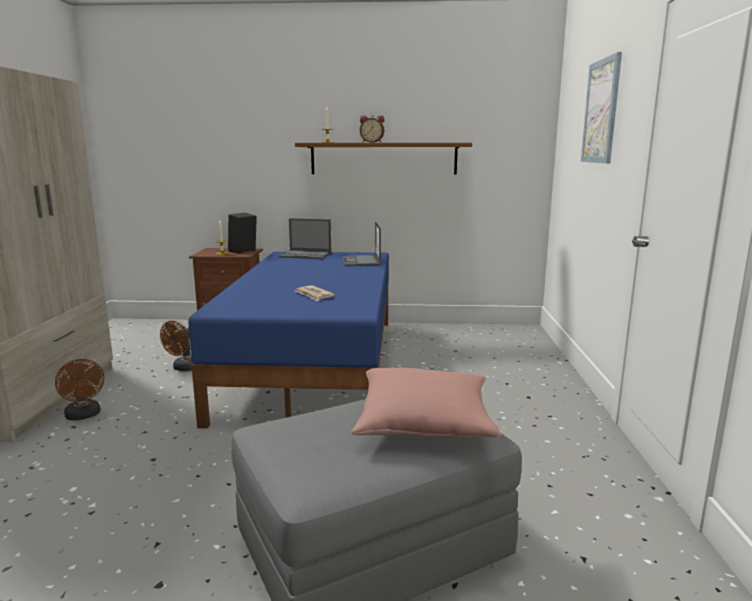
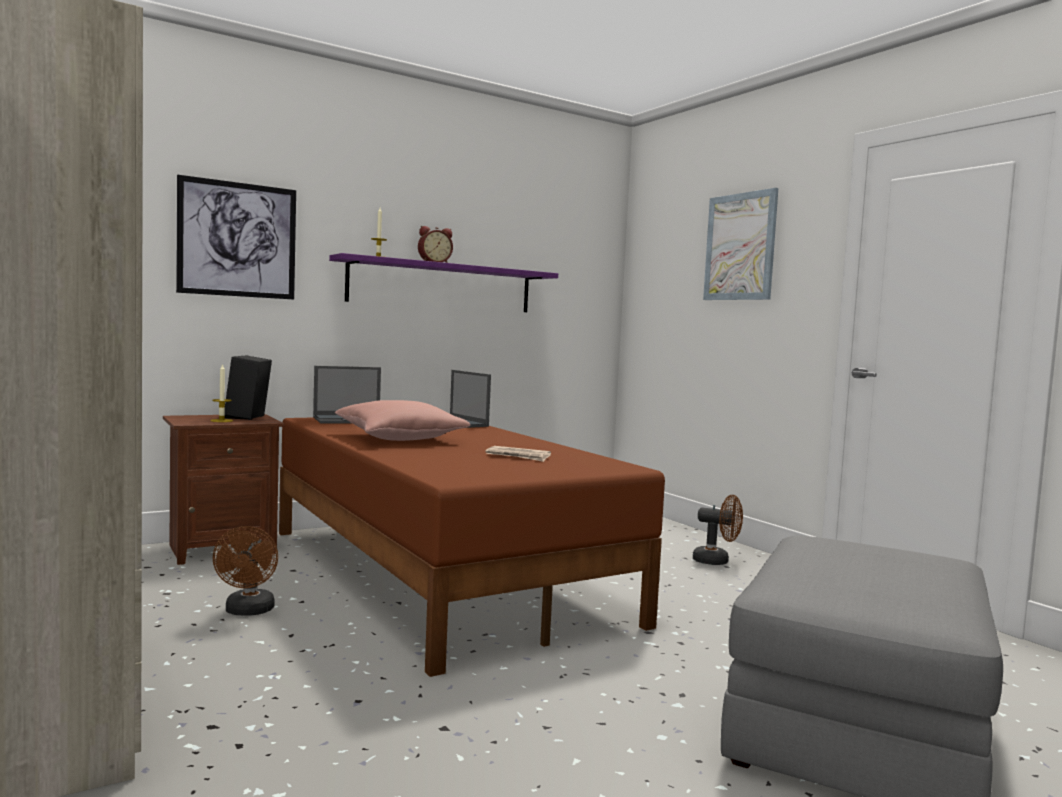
camera: 35 degrees left, 10 degrees down
(84, 416) = (200, 707): brown fan -> brown fan (717, 561)
(241, 138) = (237, 239): none -> picture
(316, 363) = (440, 573): blue bed -> brown bed
(383, 158) = (442, 286): brown shelf -> purple shelf
(424, 423) = (889, 558): pink pillow -> pink pillow (400, 438)

